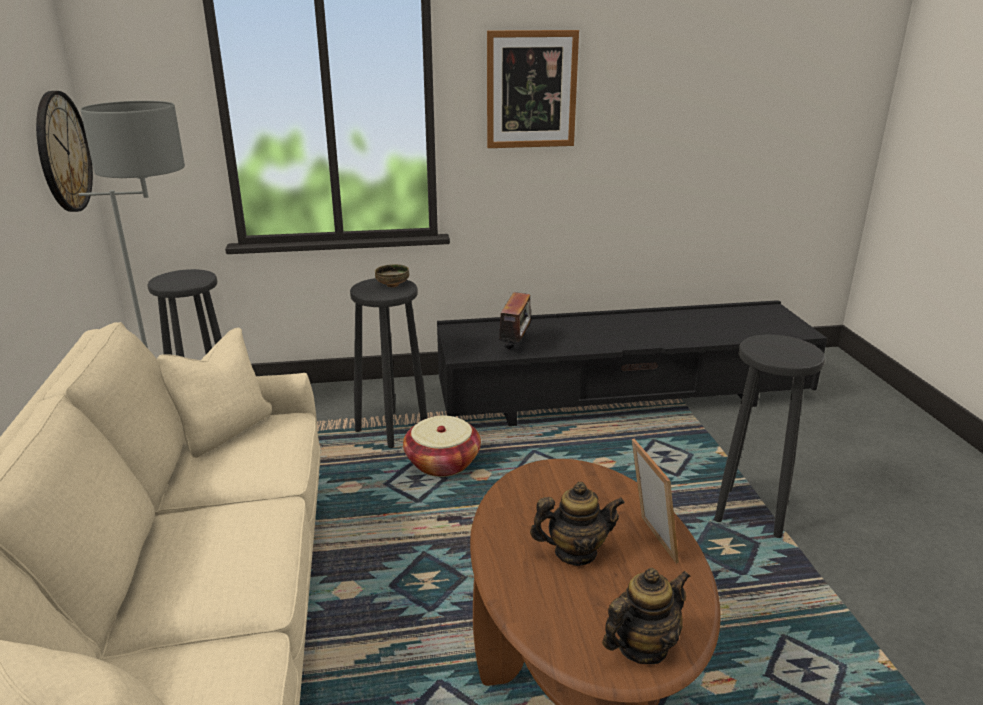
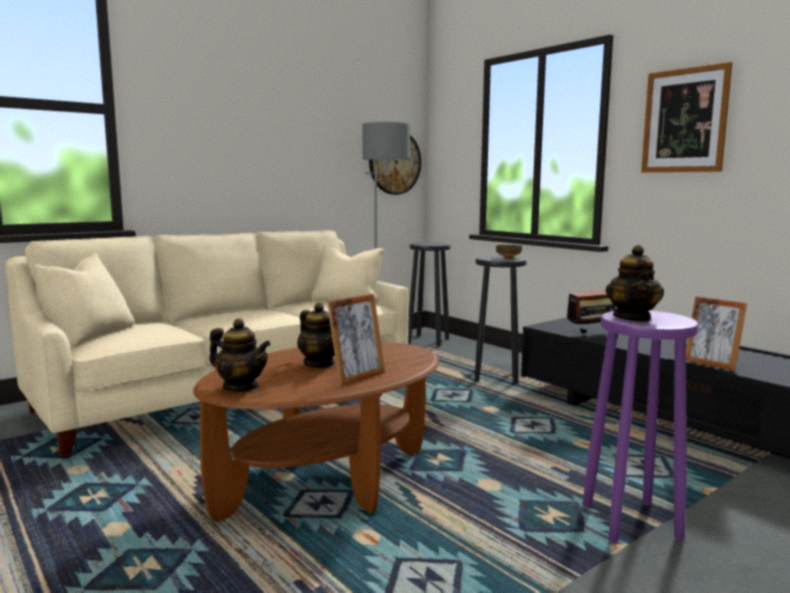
camera: 60 degrees right, 15 degrees down
(442, 462) = (484, 397): basket -> none
(651, 343) = (711, 364): none -> picture frame
(752, 511) = (632, 521): black stool -> purple stool
(781, 355) = (632, 318): none -> teapot

